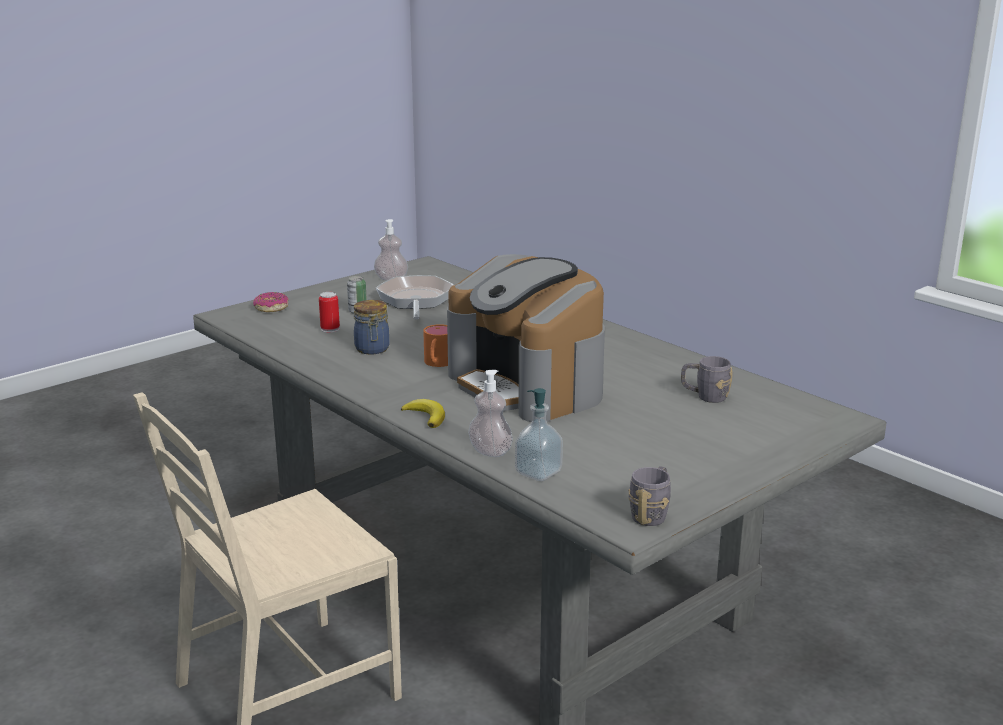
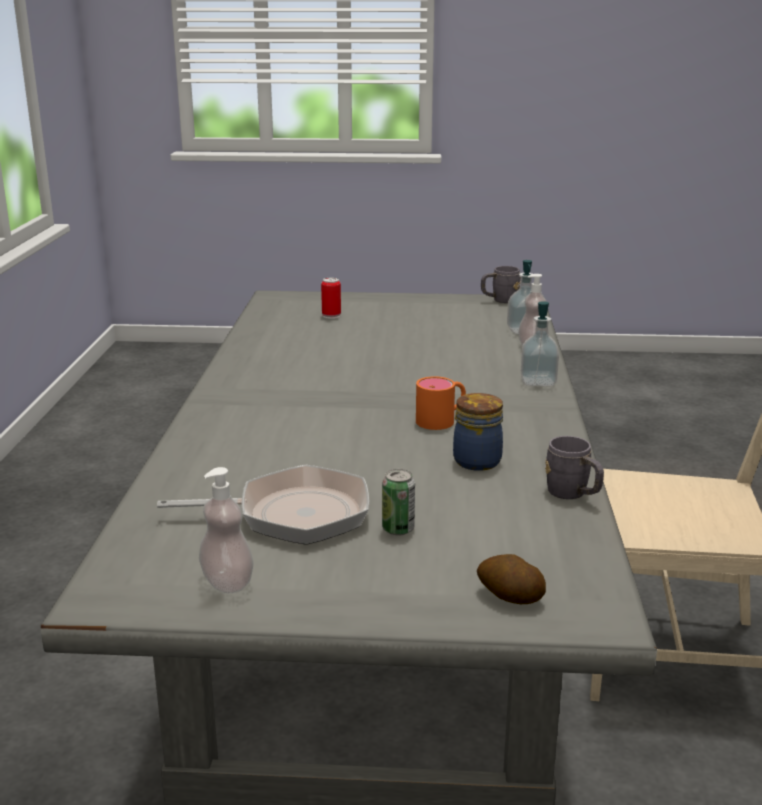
camera: 135 degrees left, 0 degrees up
(271, 308) = (509, 597): donut -> potato
(330, 329) = (481, 511): can -> can (331, 316)
(415, 301) = (293, 514): frying pan -> frying pan turned 135 degrees counterclockwise
(426, 416) = (538, 381): banana -> soap dispenser
(528, 385) = (408, 375): coffee machine -> none
(705, 397) = (310, 328): grey mug -> grey mug (573, 495)

